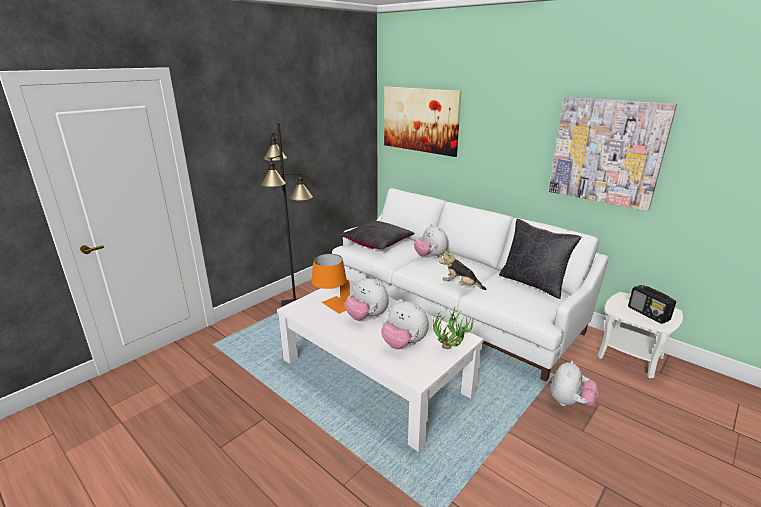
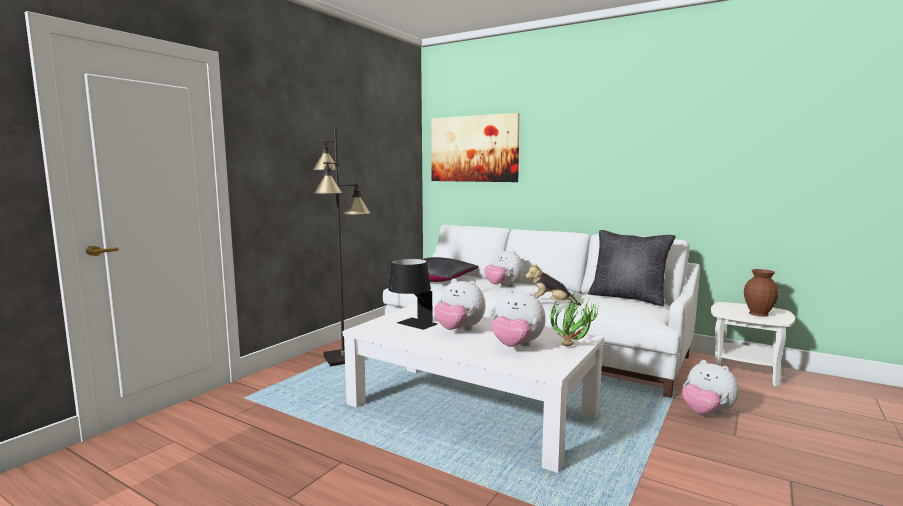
camera: 10 degrees left, 15 degrees down
(332, 307) = (412, 325): orange table lamp -> black table lamp
(569, 402) = (706, 413): plush toy -> plush toy turned 120 degrees clockwise
(606, 152) = (681, 154): picture -> none
(648, 314) = (758, 314): radio -> brown vase

